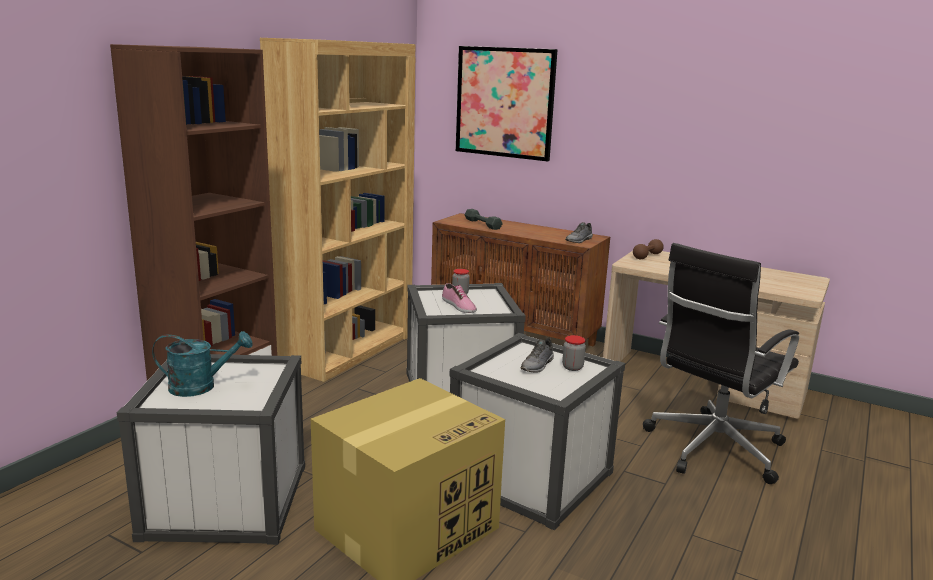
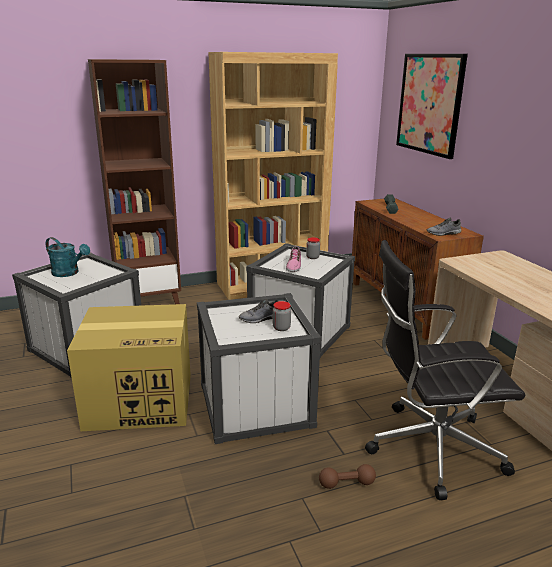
camera: 40 degrees right, 5 degrees up
(647, 256) = (492, 259): brown dumbbell -> brown dumbbell (346, 483)

